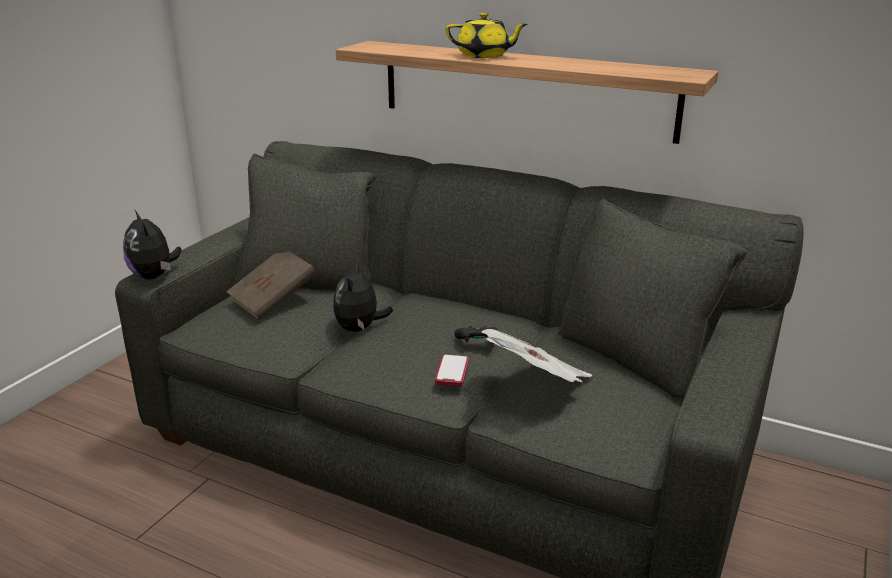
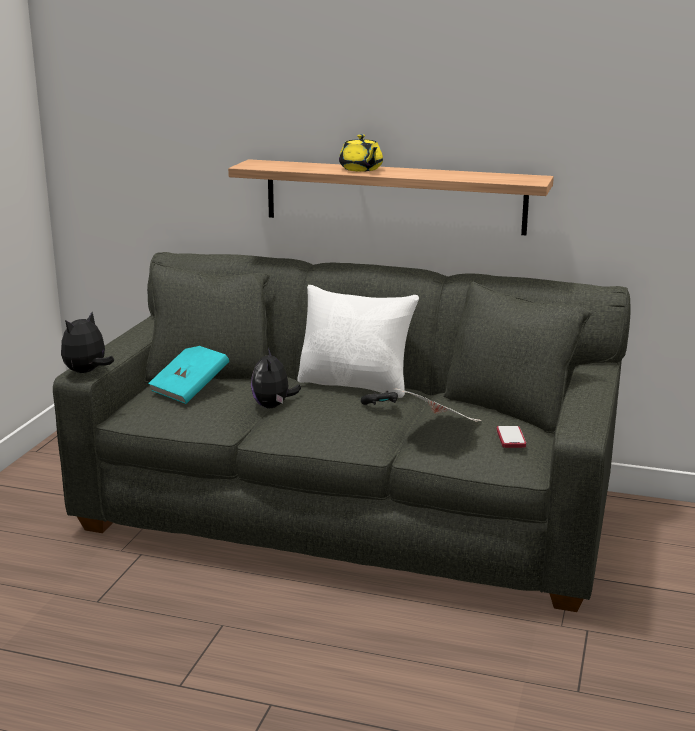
camera: 10 degrees left, 5 degrees down
(154, 276) = (87, 372): plush toy -> plush toy turned 75 degrees clockwise
(273, 301) = (190, 389): brown book -> turquoise book
(452, 372) = (368, 427): phone -> phone (511, 438)
(460, 308) = (355, 385): none -> white pillow
(484, 55) = (361, 169): yellow teapot -> yellow teapot turned 60 degrees clockwise

